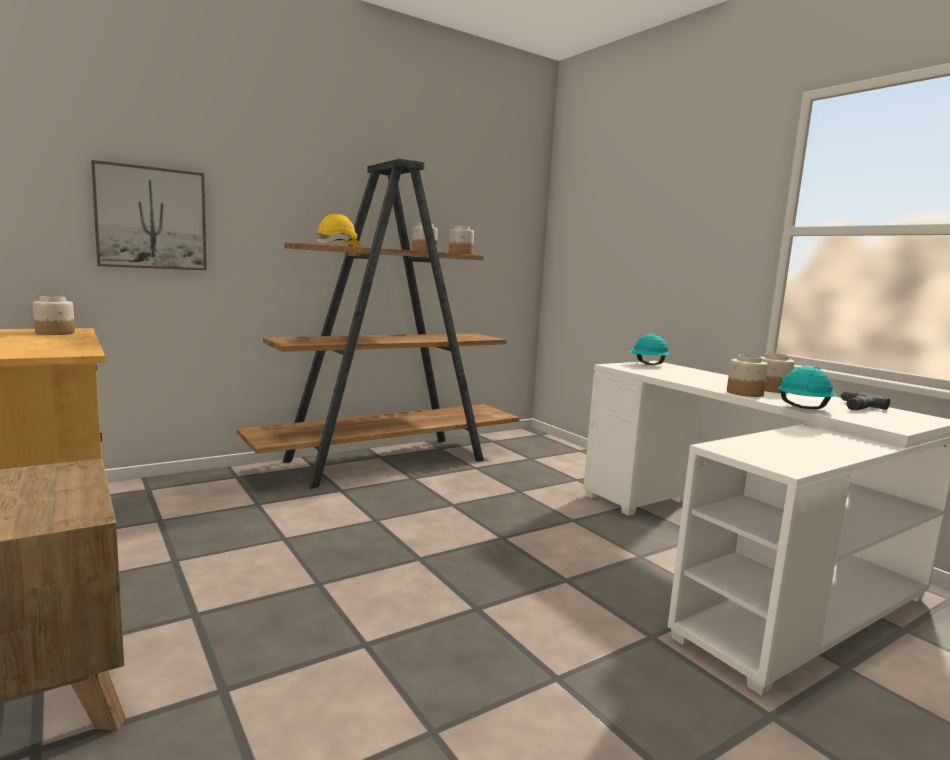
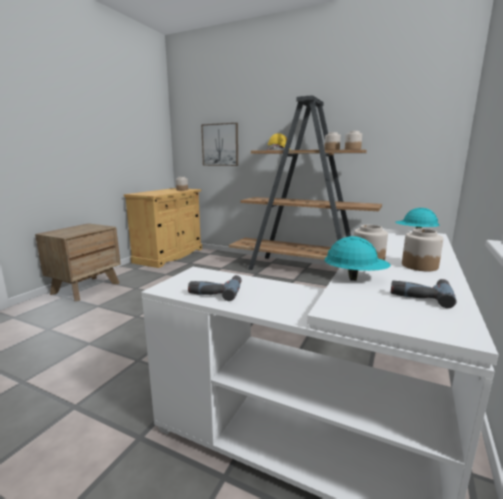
camera: 60 degrees right, 5 degrees up
(803, 453) = (216, 291): none -> power drill

